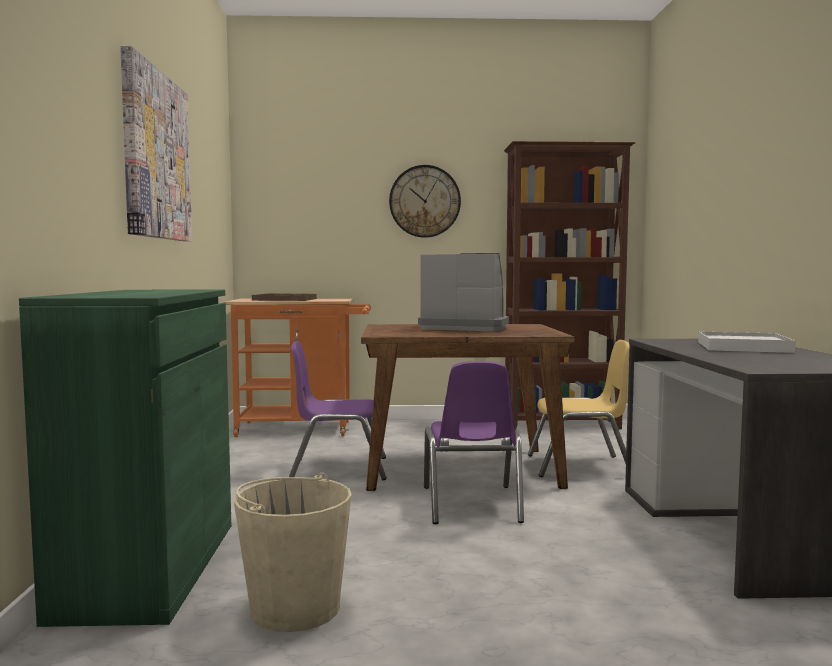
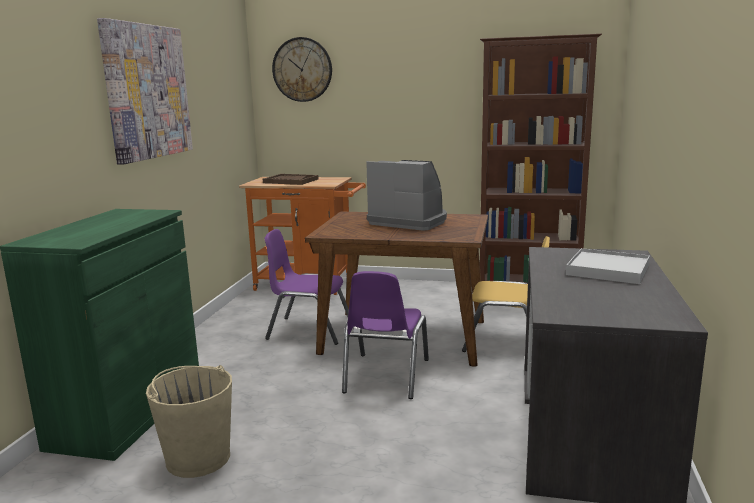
camera: 15 degrees right, 10 degrees up
(424, 201) = (411, 91): wall clock -> wall clock (302, 69)

